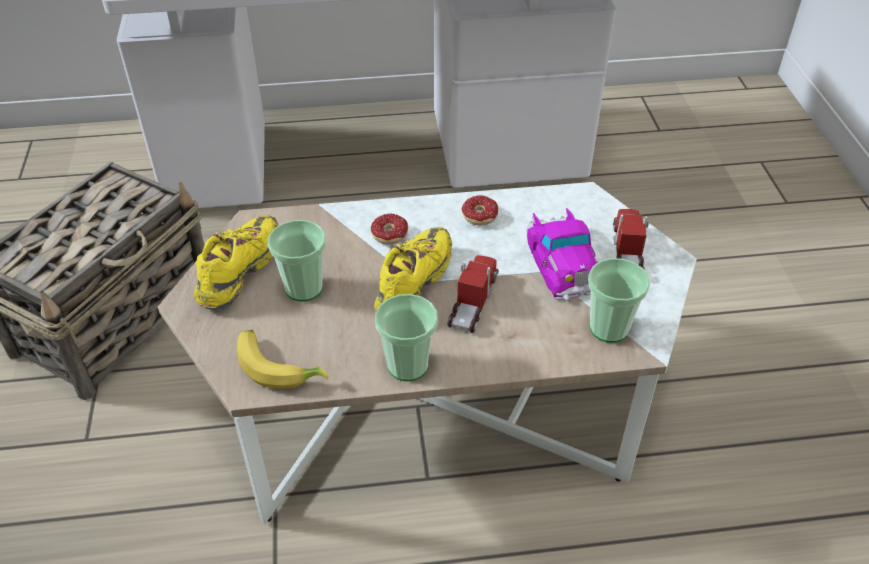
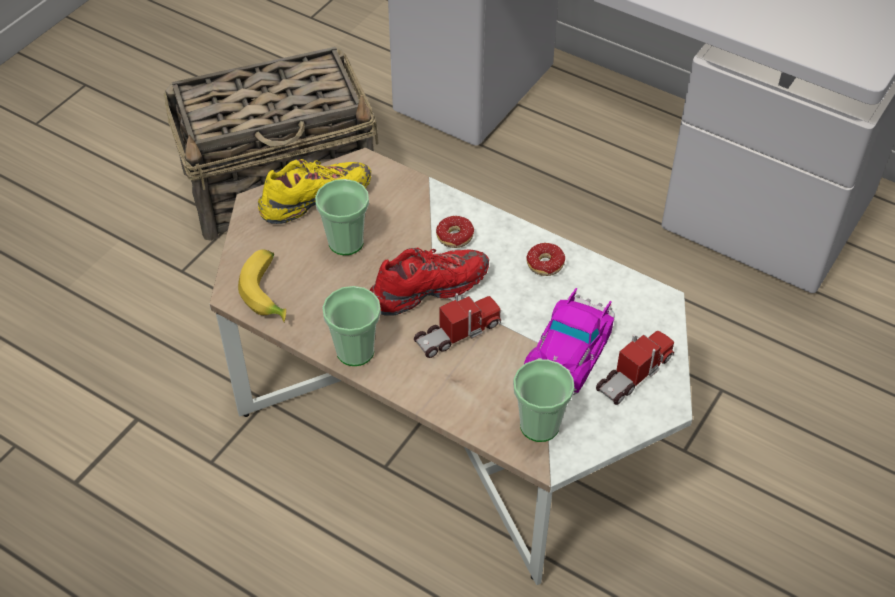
camera: 40 degrees right, 5 degrees up
(413, 284) = (428, 290): yellow shoe -> red shoe

